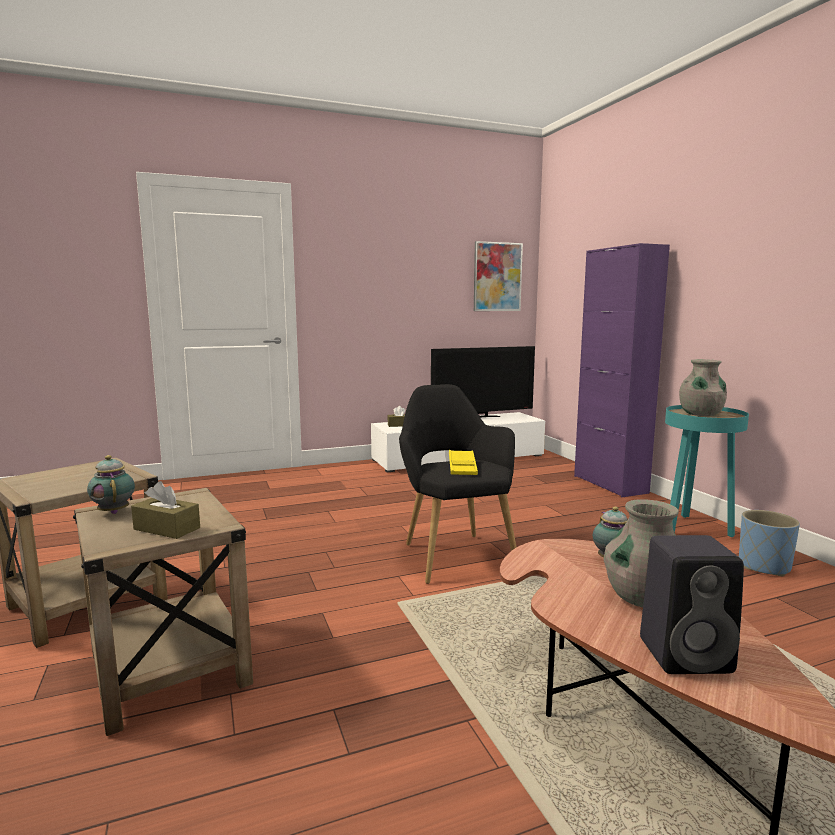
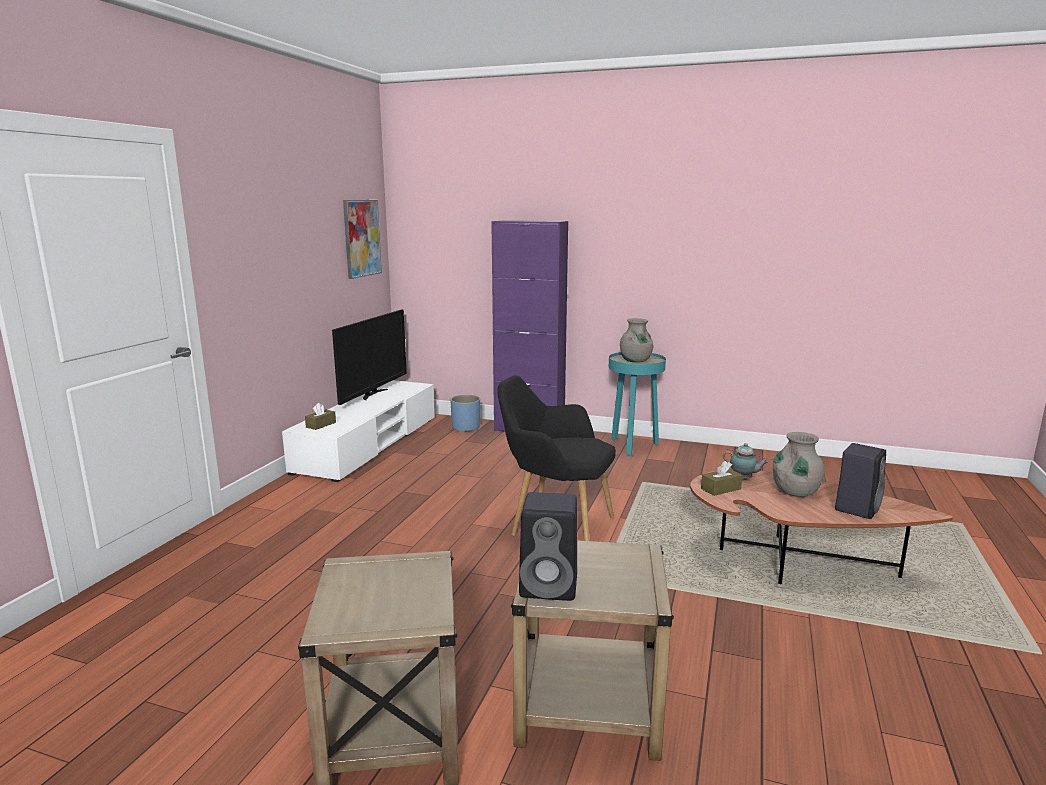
camera: 50 degrees left, 5 degrees up
(114, 511) = (551, 586): teapot -> black speaker
(167, 528) = (630, 571): brown tissue box -> brown tissue box (721, 489)
(462, 467) = (576, 448): yellow tray -> none
(764, 566) = (699, 457): blue planter -> blue planter (465, 428)

